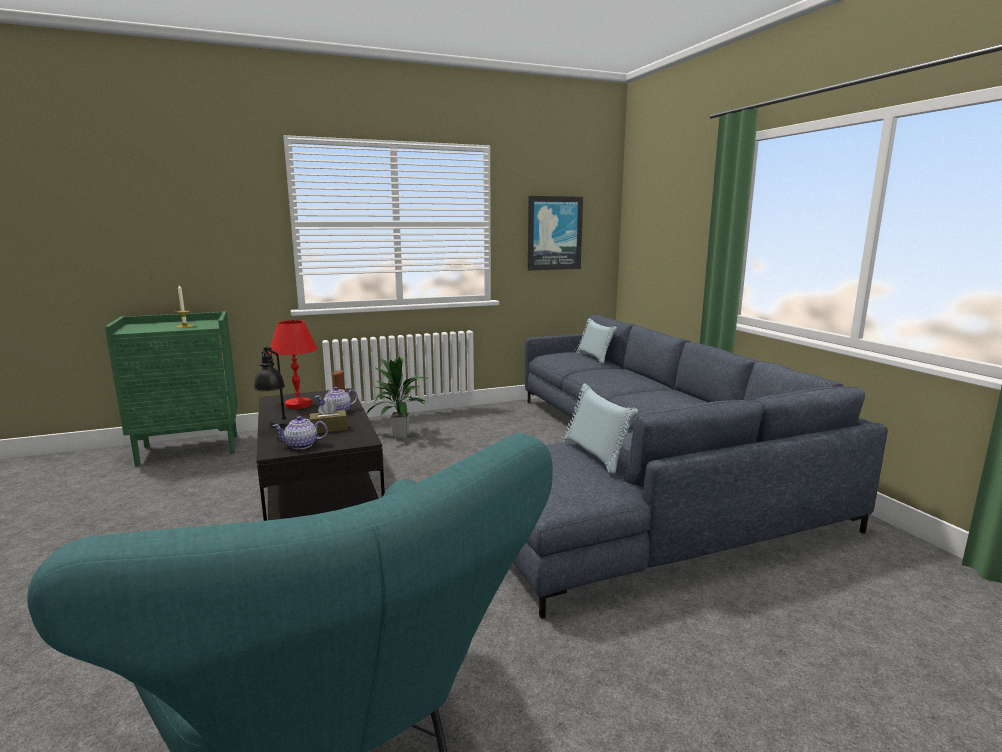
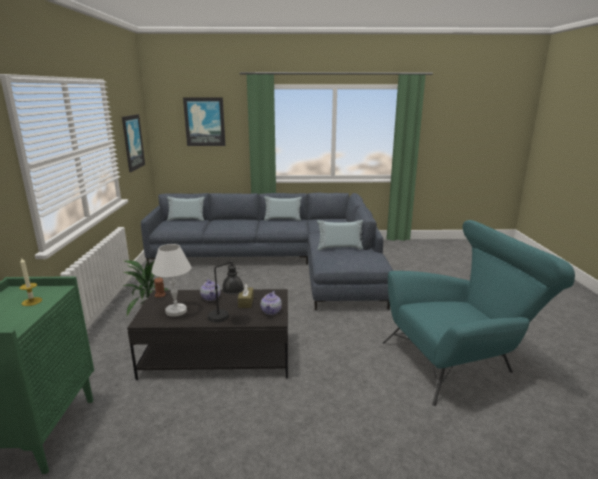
camera: 70 degrees left, 5 degrees up
(298, 405) = (175, 311): red table lamp -> white table lamp
(672, 209) = (204, 122): none -> picture
(692, 398) = (282, 219): none -> blue pillow

